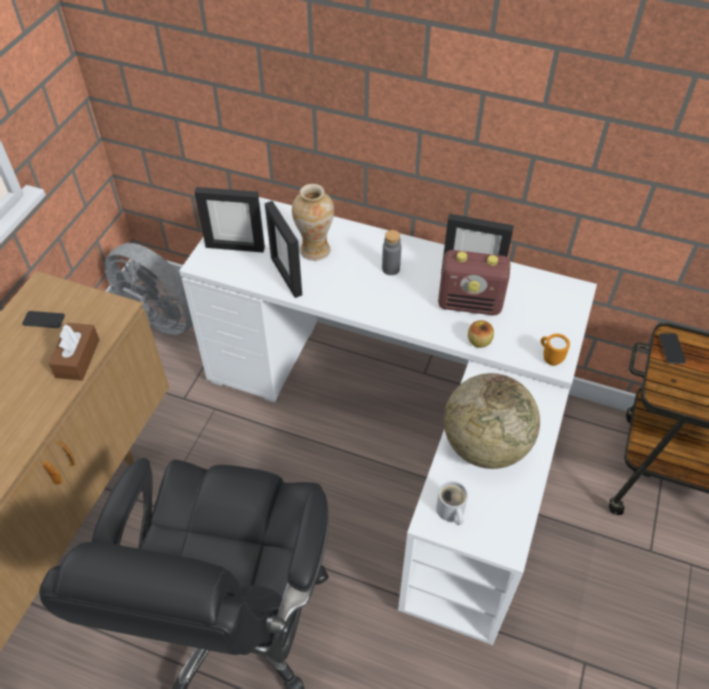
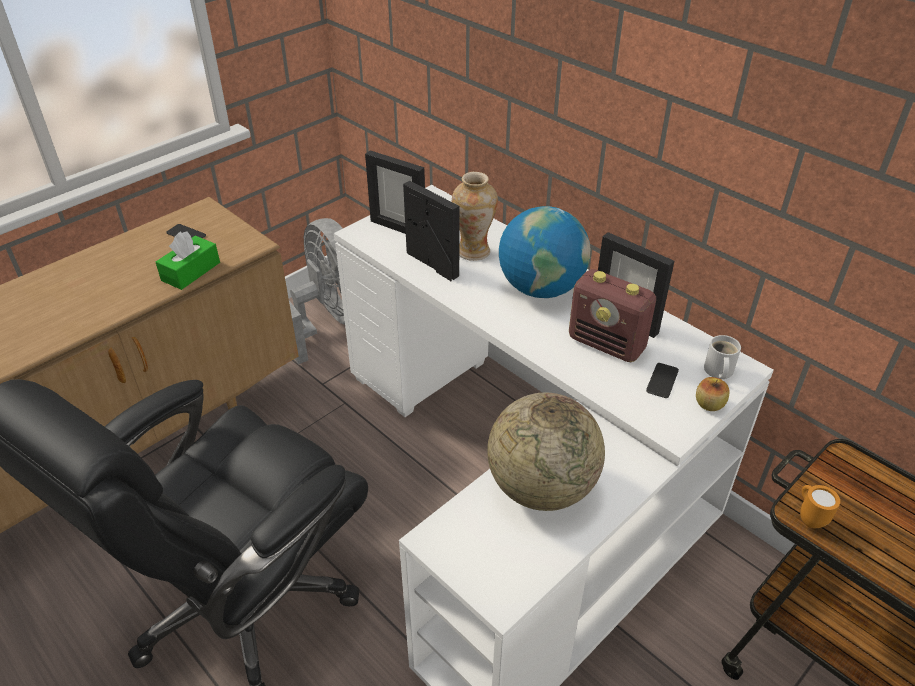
camera: 25 degrees right, 10 degrees down
(78, 358) = (191, 271): brown tissue box -> green tissue box
(287, 276) = (431, 265): picture frame -> picture frame turned 135 degrees clockwise
(390, 269) = (540, 288): grey bottle -> globe
(450, 512) = (458, 538): white mug -> white mug (717, 371)
(479, 341) = (594, 382): apple -> apple (709, 404)
(549, 358) = (668, 423): orange mug -> orange mug (809, 517)
(671, 349) = (840, 470): phone -> phone (662, 381)

